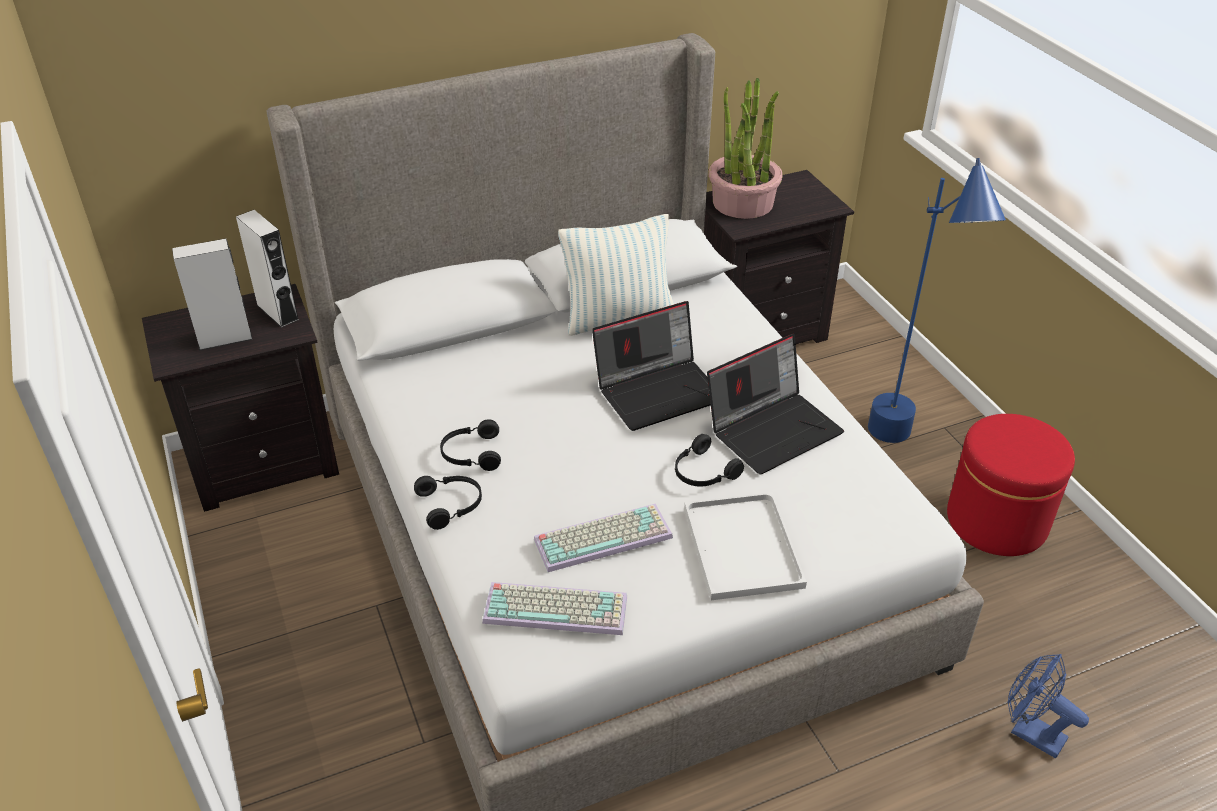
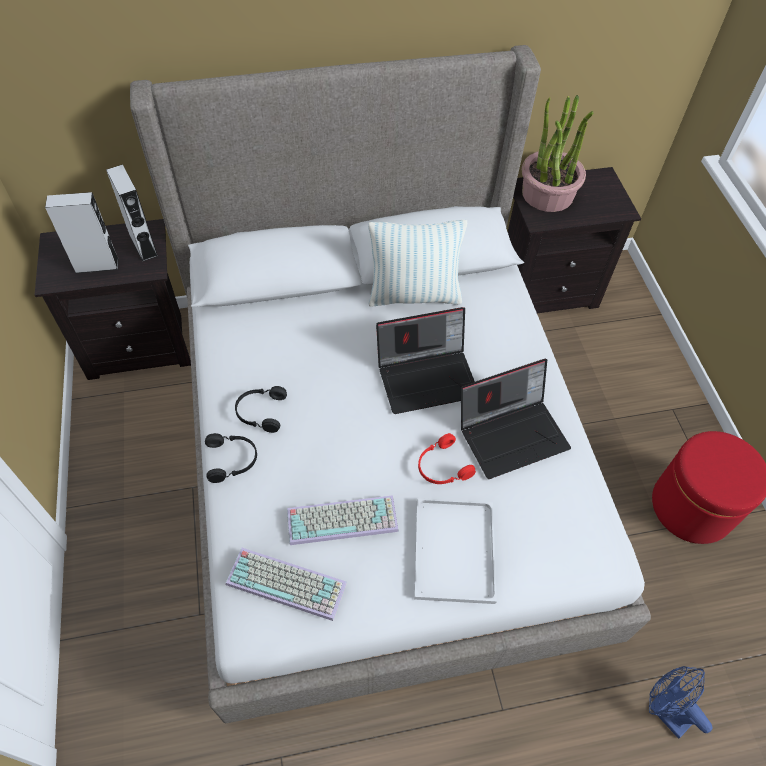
camera: 10 degrees right, 15 degrees up
(703, 472) = (442, 467): black headphones -> red headphones
(900, 453) = (630, 427): blue floor lamp -> none

